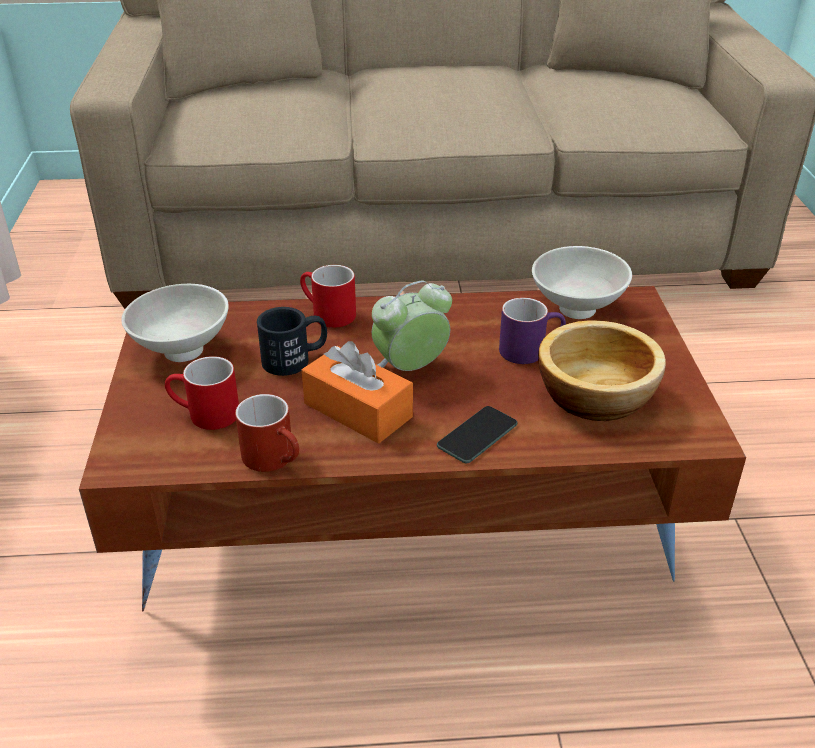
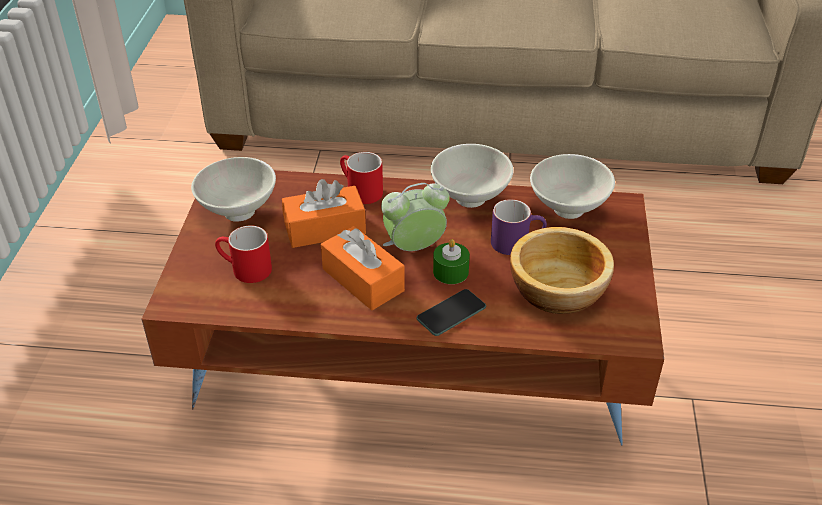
camera: 10 degrees right, 5 degrees up
(276, 459) = (290, 313): red mug -> none
(295, 359) = (325, 229): black mug -> orange tissue box
(462, 389) = (450, 272): none -> green candle
(463, 310) = (472, 199): none -> white bowl

